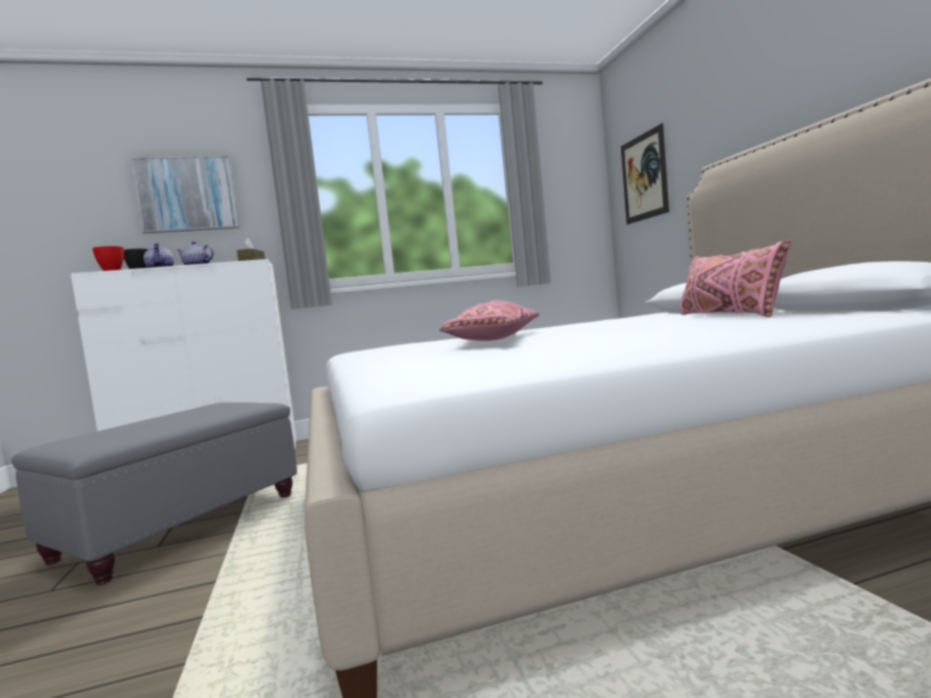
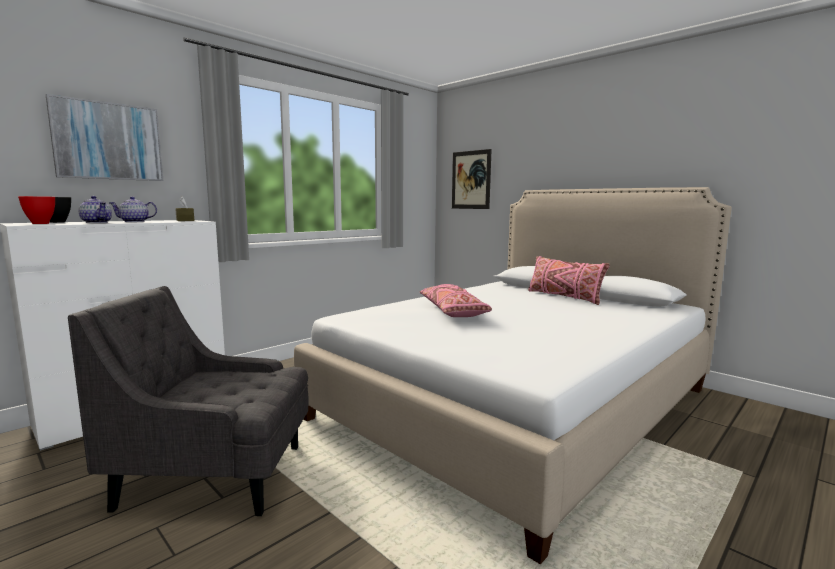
camera: 30 degrees left, 5 degrees up
(182, 525) = (216, 476): grey ottoman -> grey armchair

